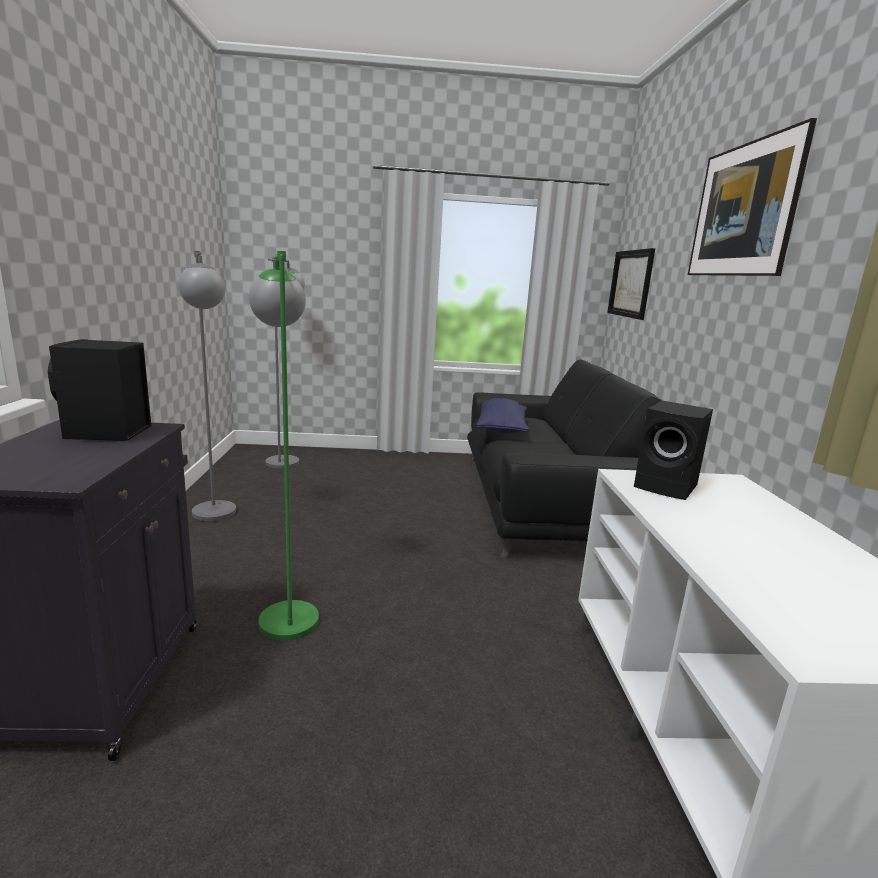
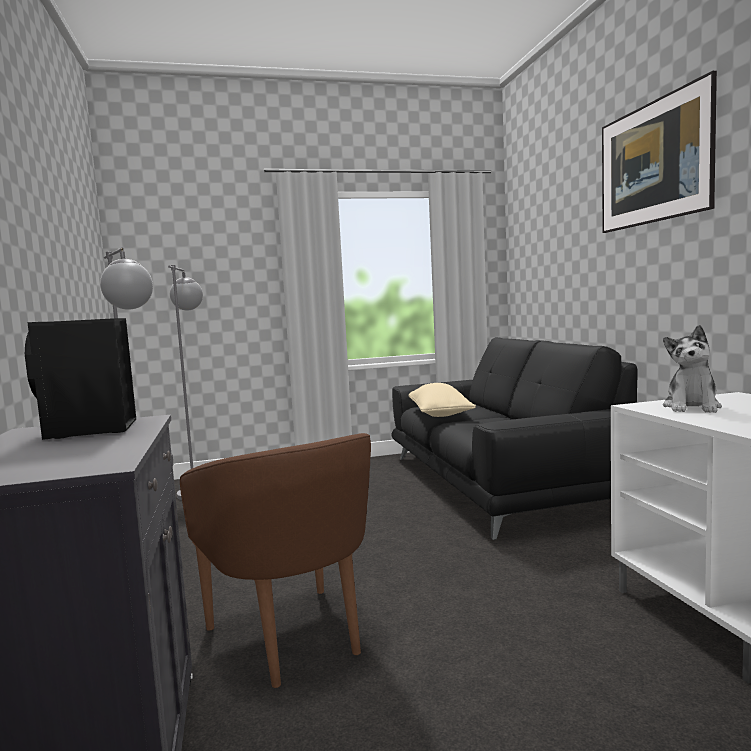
camera: 10 degrees left, 10 degrees down
(286, 609) = (291, 637): green floor lamp -> brown armchair
(502, 429) = (440, 414): blue pillow -> beige pillow
(630, 283) = (531, 258): picture -> none
(668, 487) = (692, 407): black speaker -> plush toy

